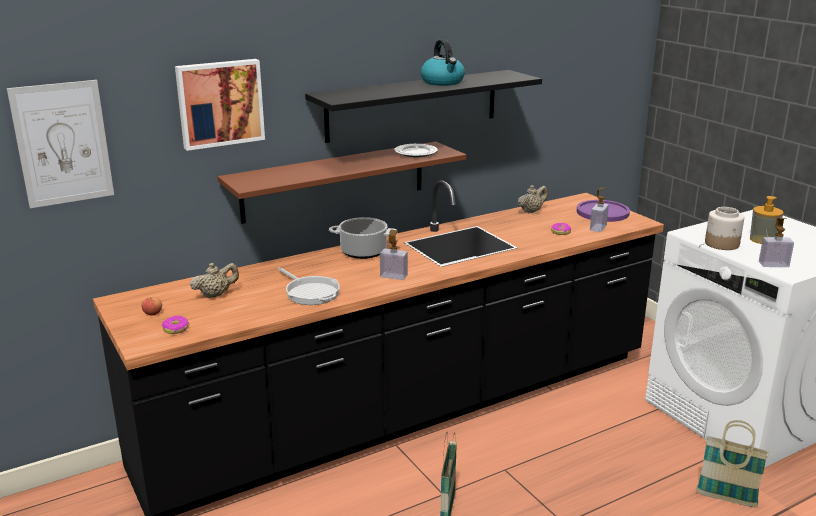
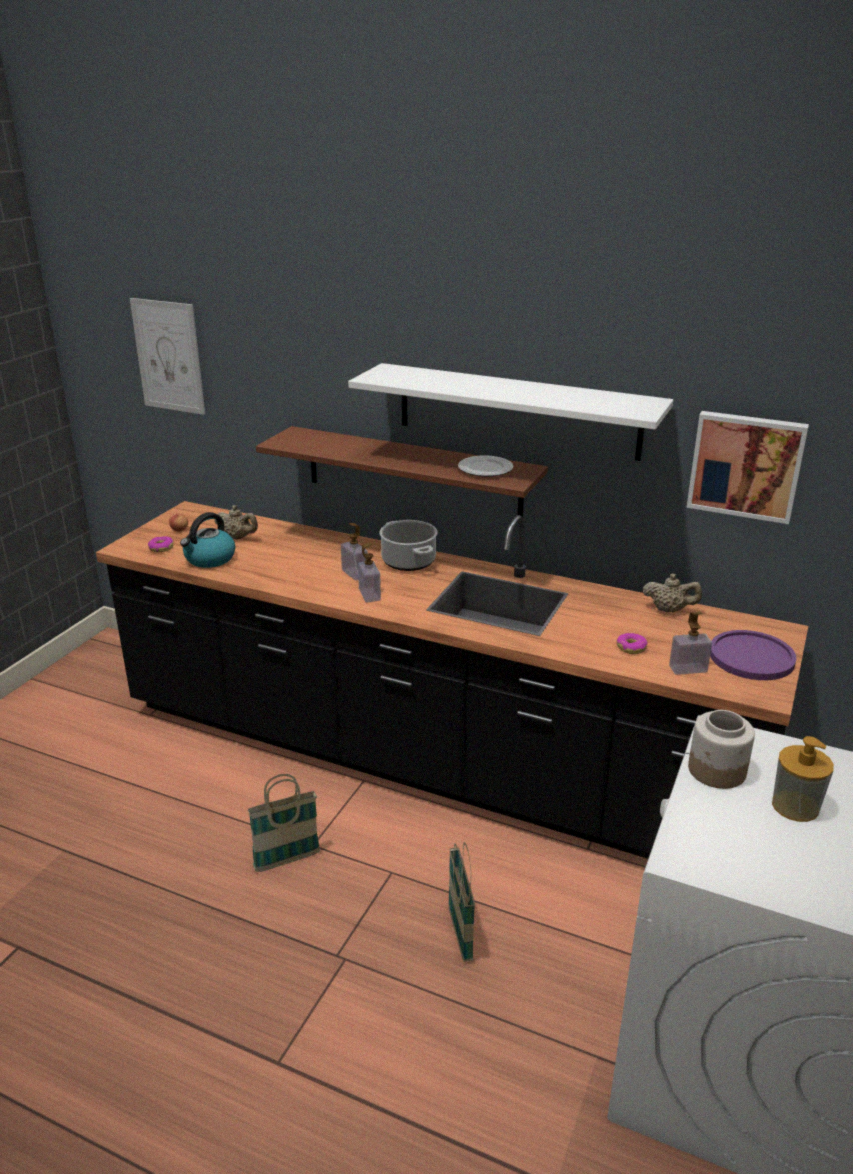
camera: 55 degrees right, 5 degrees up
(220, 103) = (295, 352): picture -> picture (746, 465)
(310, 292) = (286, 571): frying pan -> none
(413, 105) = (517, 411): black shelf -> white shelf
(443, 82) = (532, 390): kettle -> kettle (209, 559)
(726, 498) = (513, 1101): basket -> basket (460, 934)
(773, 264) = (699, 836): soap dispenser -> soap dispenser (355, 573)

